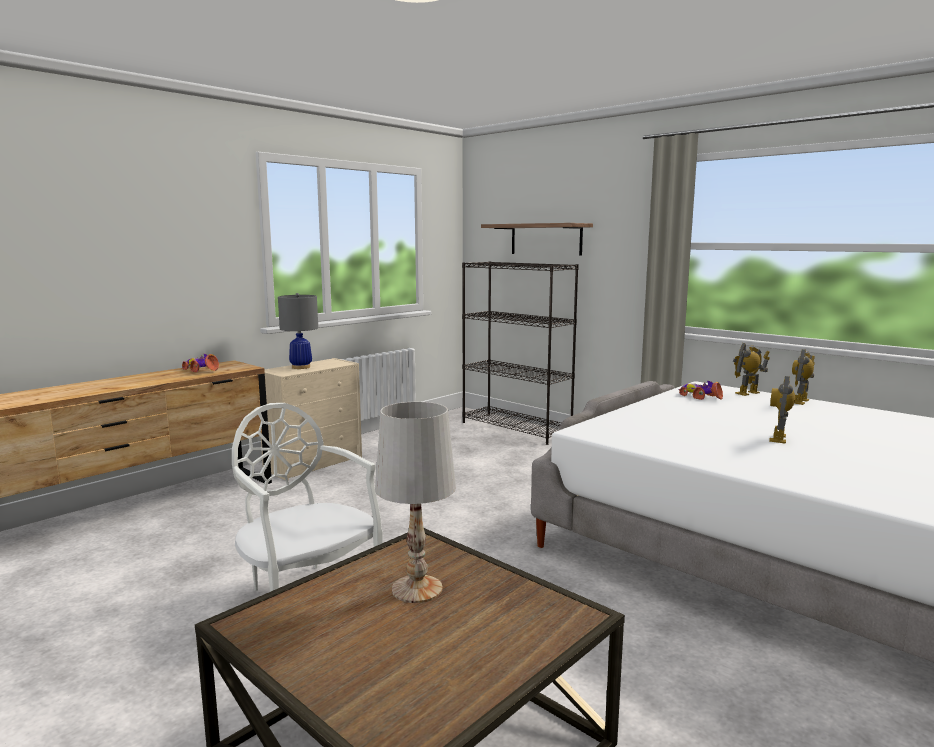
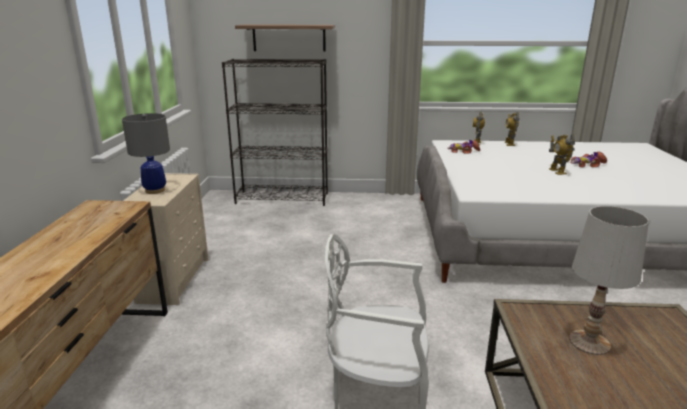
camera: 40 degrees left, 10 degrees up
(201, 369) = (85, 221): toy car -> toy car (586, 164)

